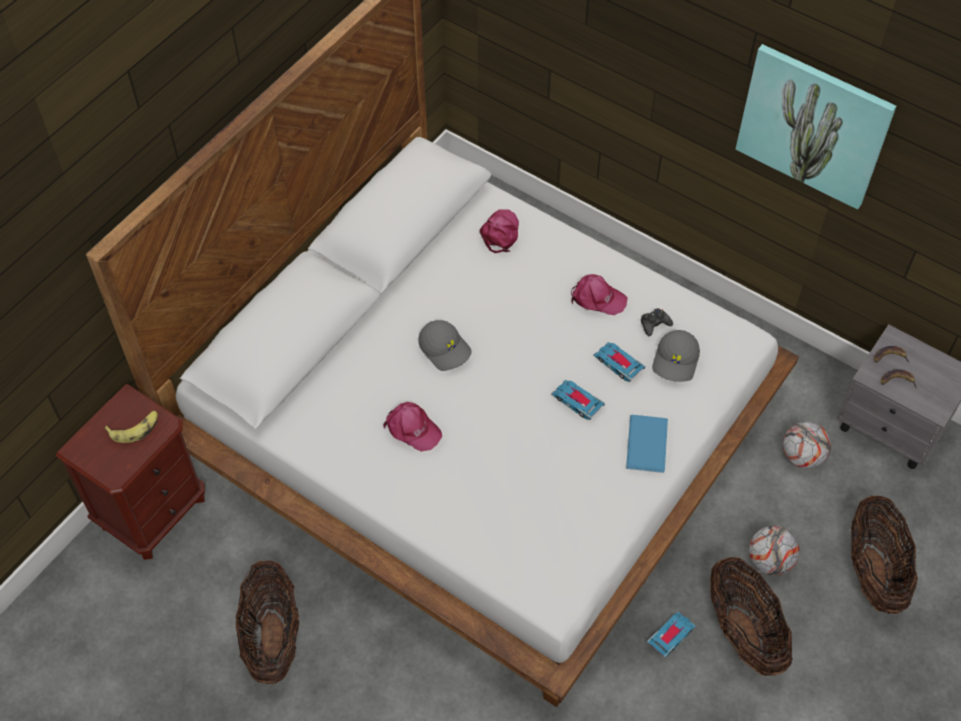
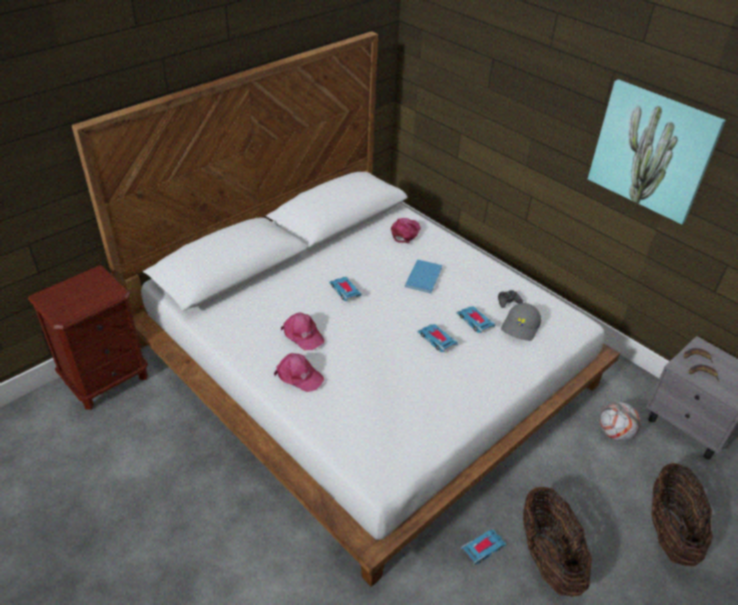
camera: 10 degrees right, 15 degrees down
(135, 428) = (93, 291): banana -> none
(272, 637) = (156, 482): basket -> none
(445, 349) = (345, 290): grey cap -> toy car
(597, 298) = (467, 279): pink cap -> pink cap (299, 376)
(648, 443) = (488, 376): blue book -> blue book (425, 276)
(769, 561) = (578, 506): football -> none

